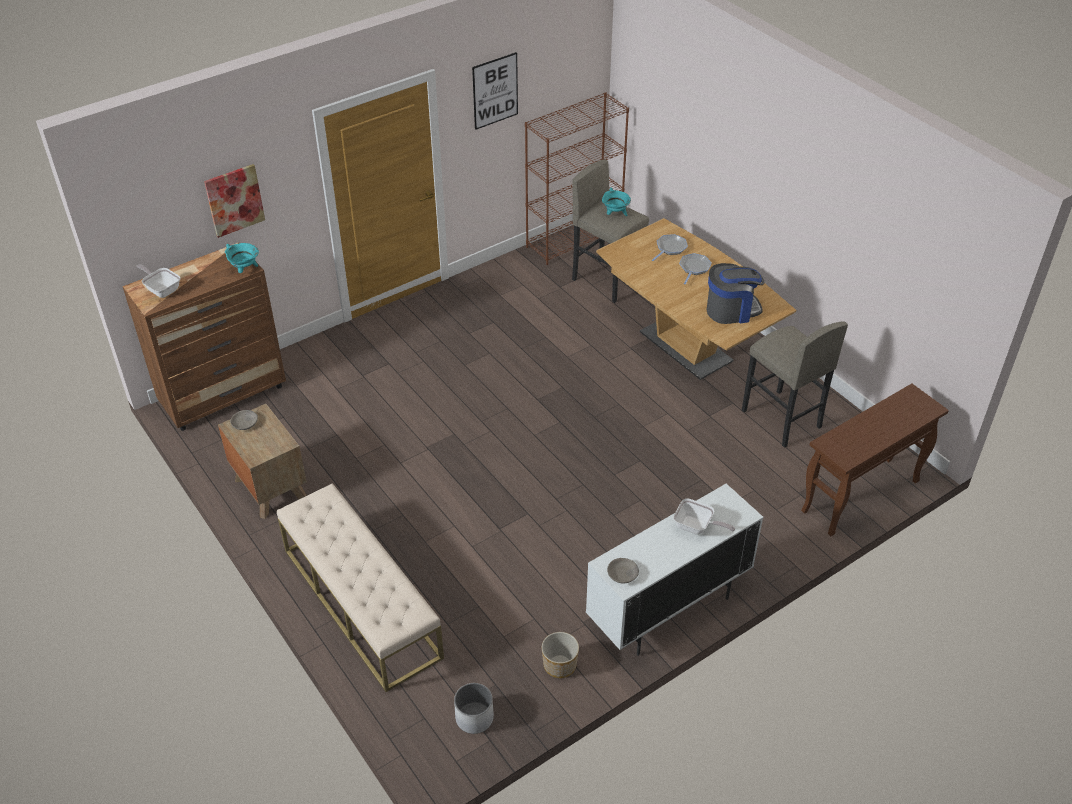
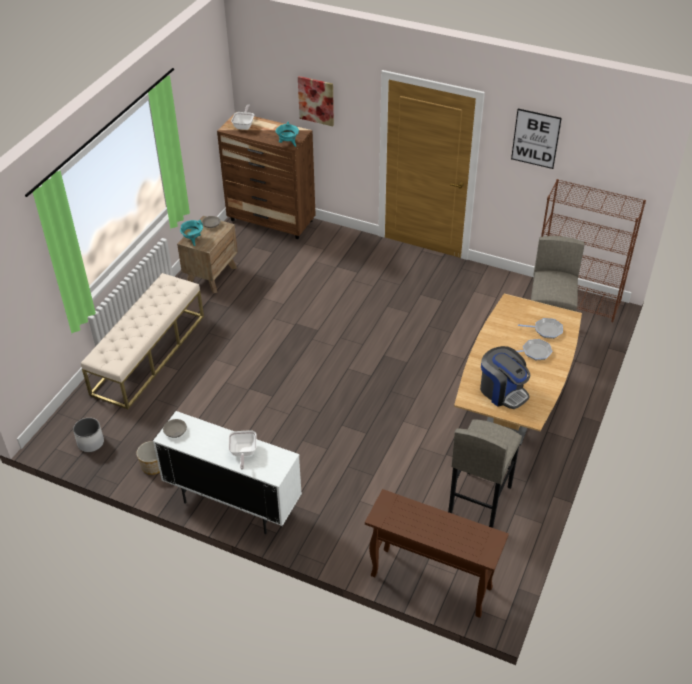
camera: 60 degrees right, 0 degrees up
(615, 214) = (556, 285): turquoise cooking pot -> turquoise cooking pot (193, 240)

